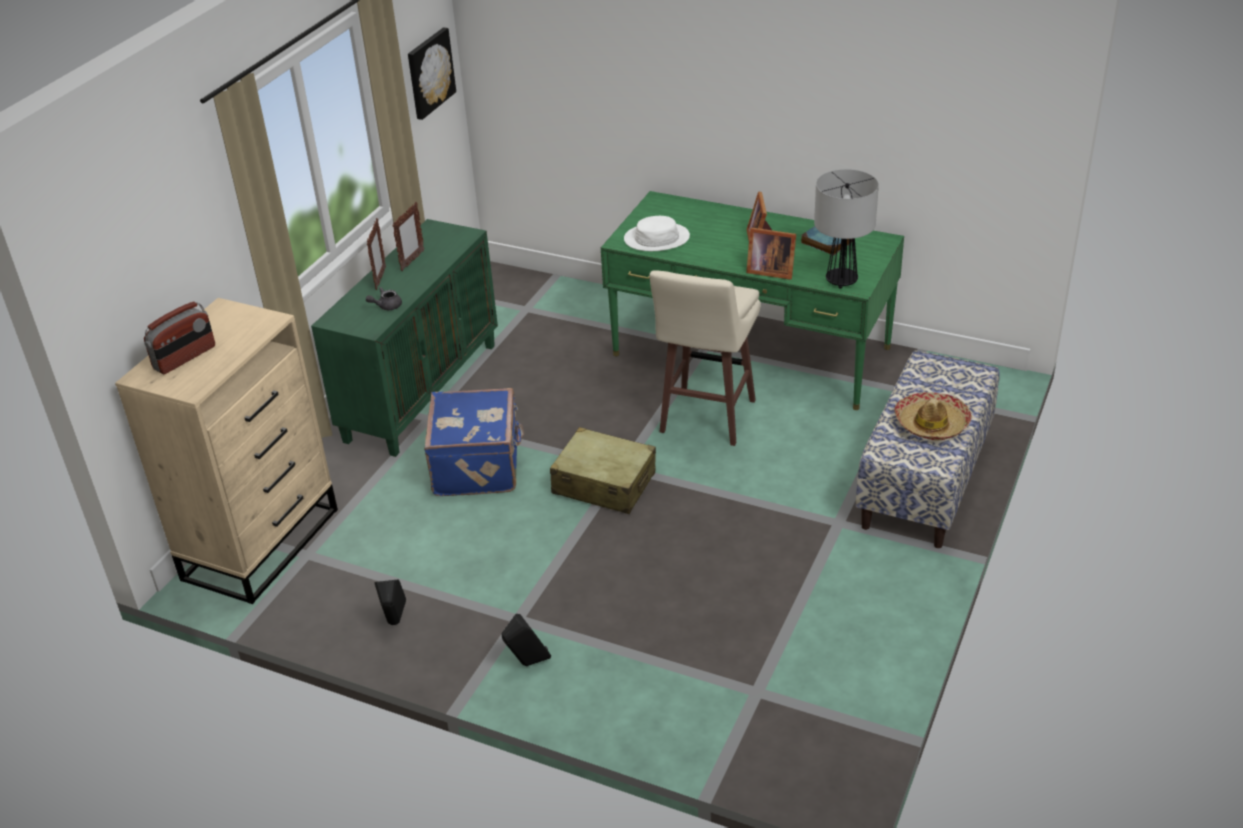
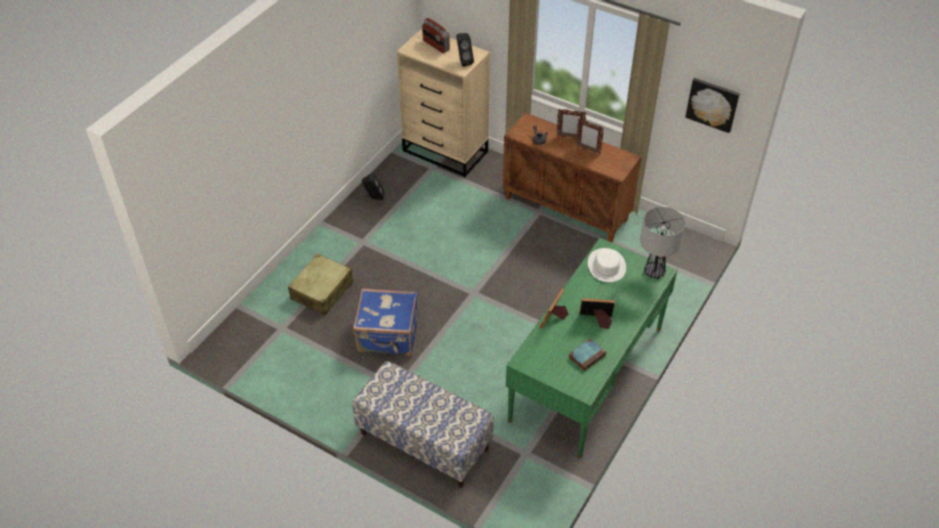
camera: 95 degrees right, 10 degrees up
(421, 391) = (567, 208): green cabinet -> brown cabinet
(479, 466) = (489, 231): blue suitcase -> blue suitcase (388, 336)
(527, 664) = (331, 244): black speaker -> black speaker (463, 61)
(604, 483) = (460, 283): beige suitcase -> beige suitcase (322, 291)
(706, 418) = (514, 338): beige stool -> none
(841, 281) = (533, 355): table lamp -> table lamp (654, 272)
(931, 424) = (408, 403): hat -> none

